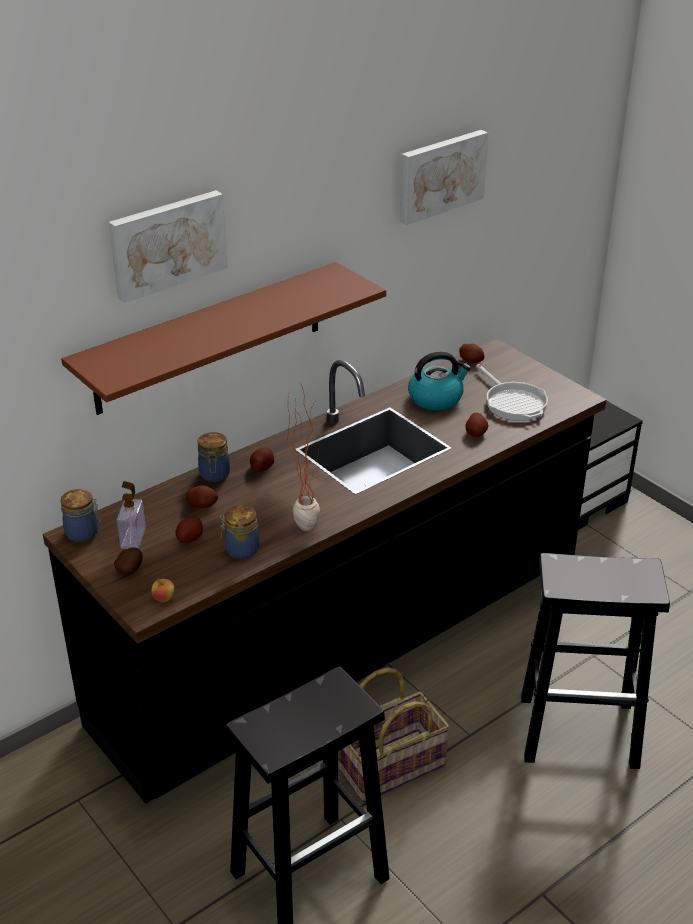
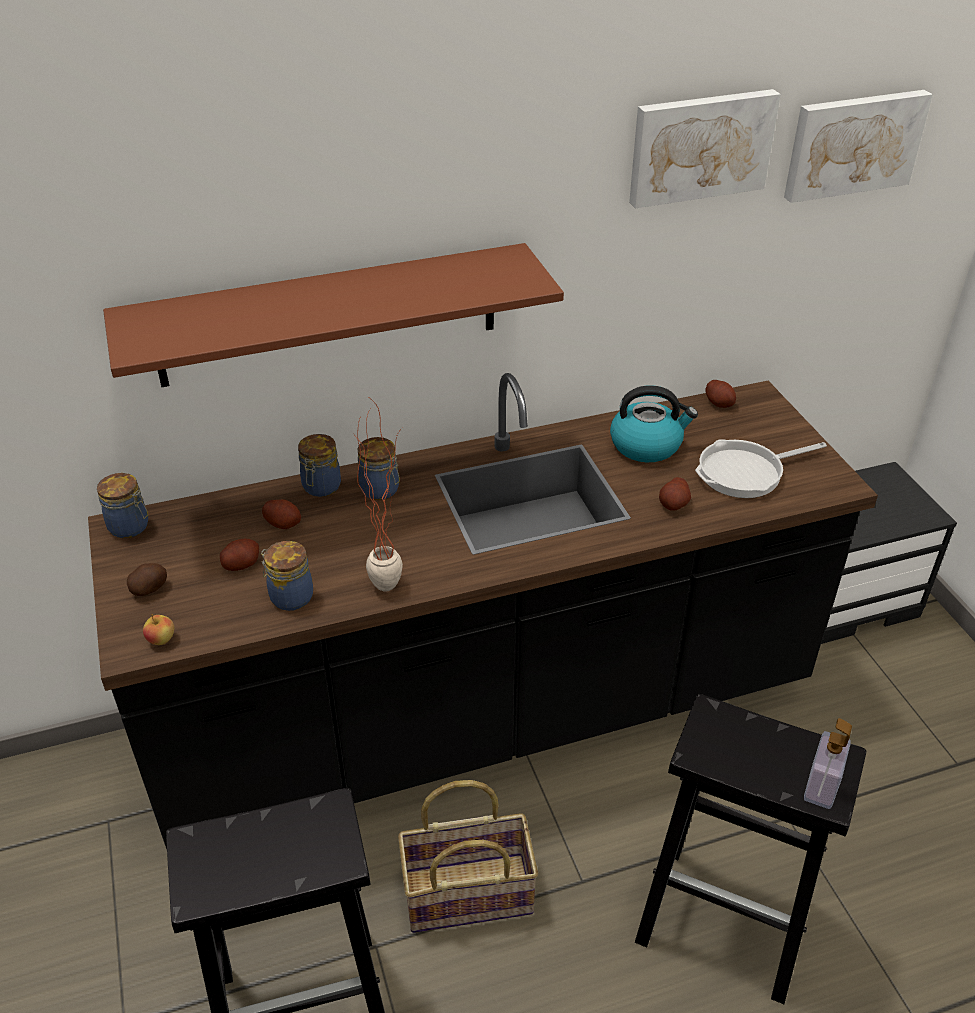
camera: 20 degrees right, 5 degrees up
(133, 538) = (179, 548): soap dispenser -> soap dispenser (821, 786)
(167, 244) = (258, 180): picture -> picture (853, 144)
(262, 467) = (381, 490): potato -> jar
(513, 402) = (745, 472): frying pan -> frying pan turned 75 degrees clockwise

